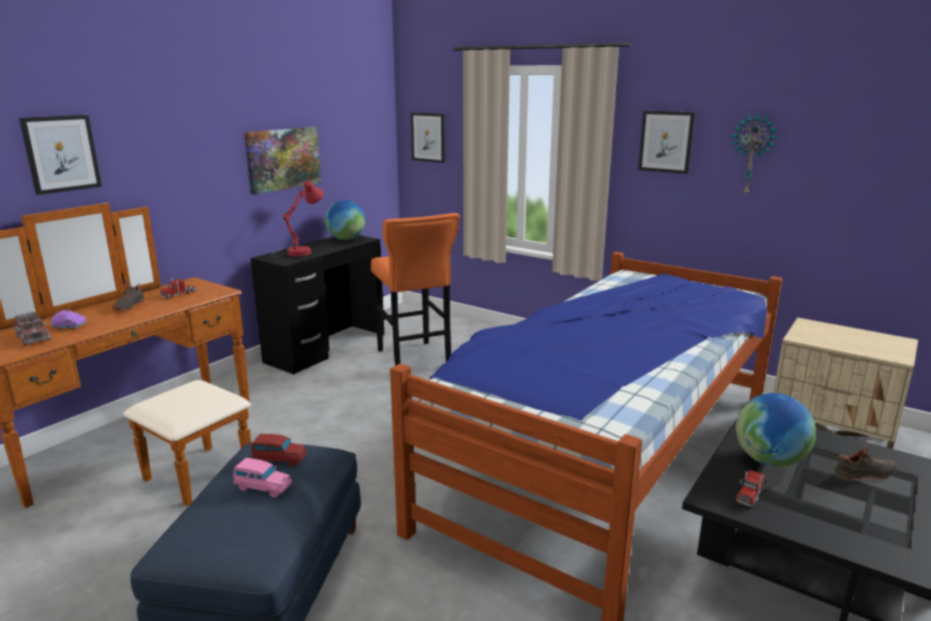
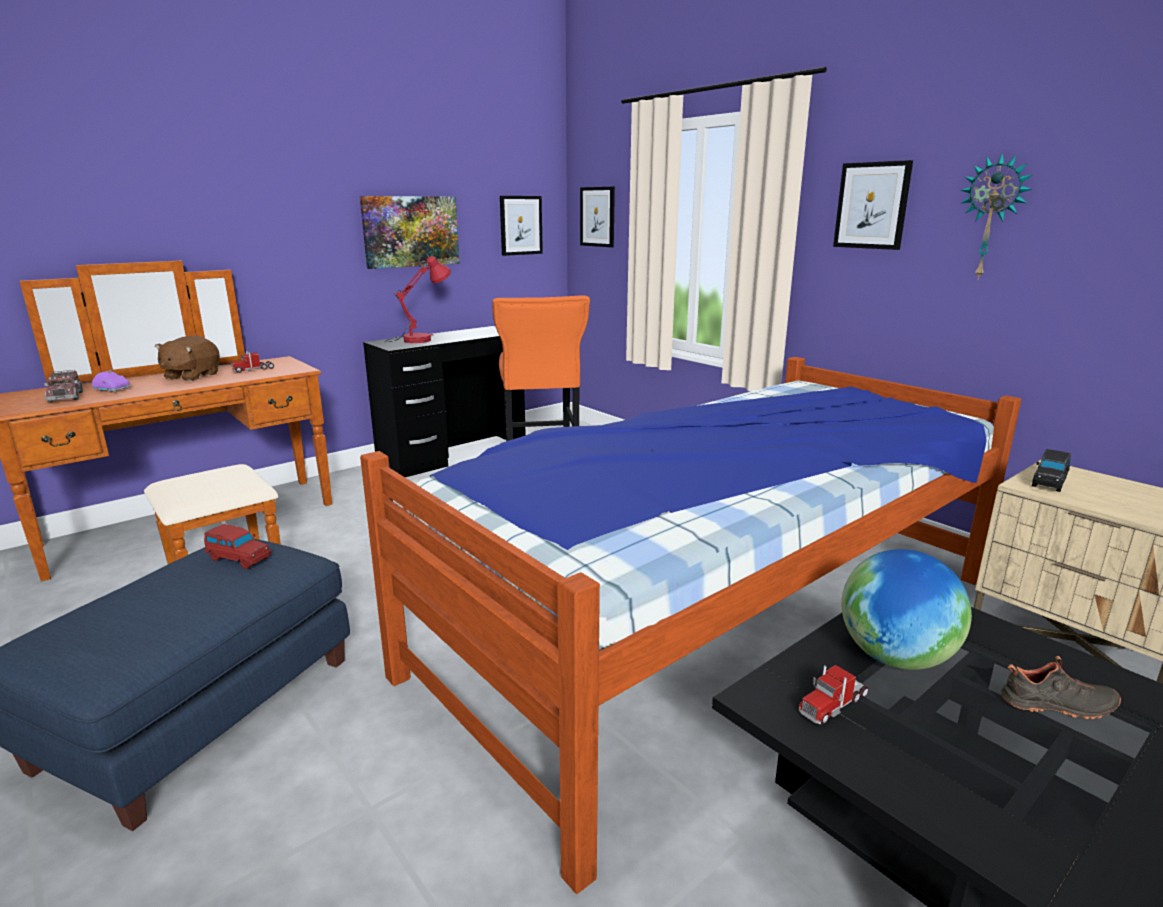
camera: 15 degrees right, 0 degrees up
(61, 153) = (128, 201): picture -> picture (521, 225)
(128, 306) = (191, 376): black shoe -> brown plush toy
(262, 487) = (189, 587): pink toy car -> none
(346, 239) = (484, 331): globe -> none
(810, 334) = (1049, 482): none -> black toy car

